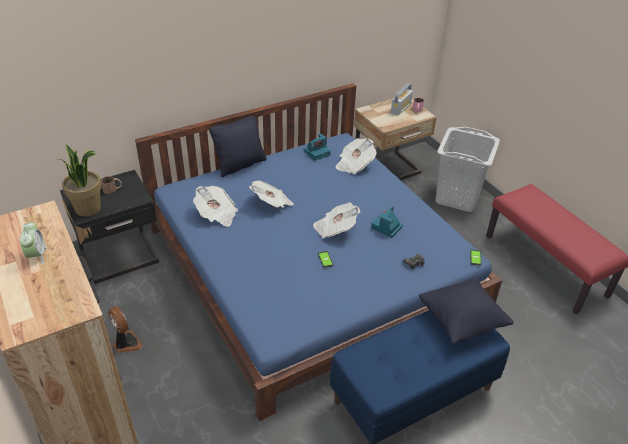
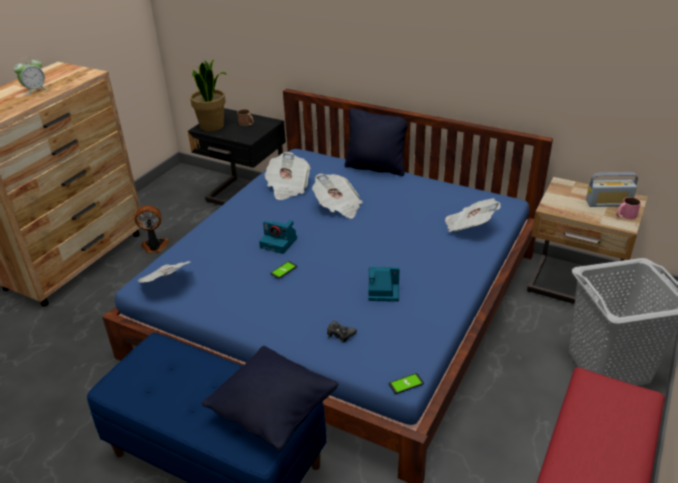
camera: 60 degrees right, 5 degrees down
(126, 343) = (154, 246): fan -> fan turned 120 degrees counterclockwise
(317, 152) = (457, 197): camera -> camera (279, 242)
(335, 229) = (339, 257): newspaper -> newspaper (166, 283)

